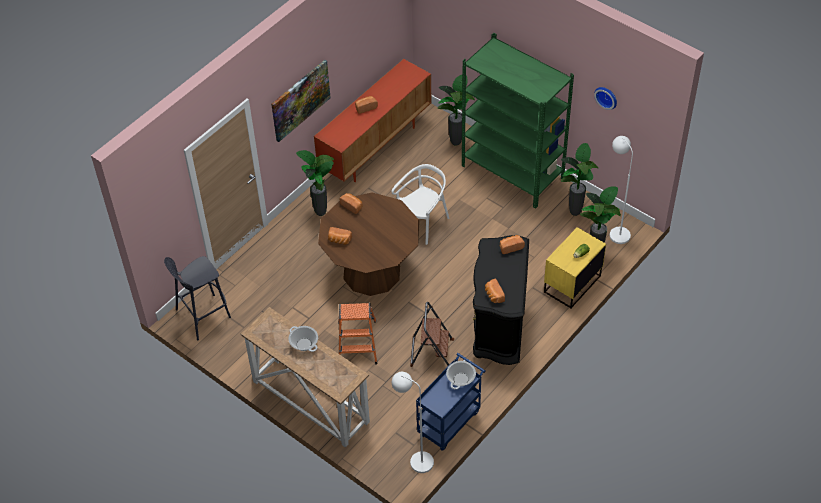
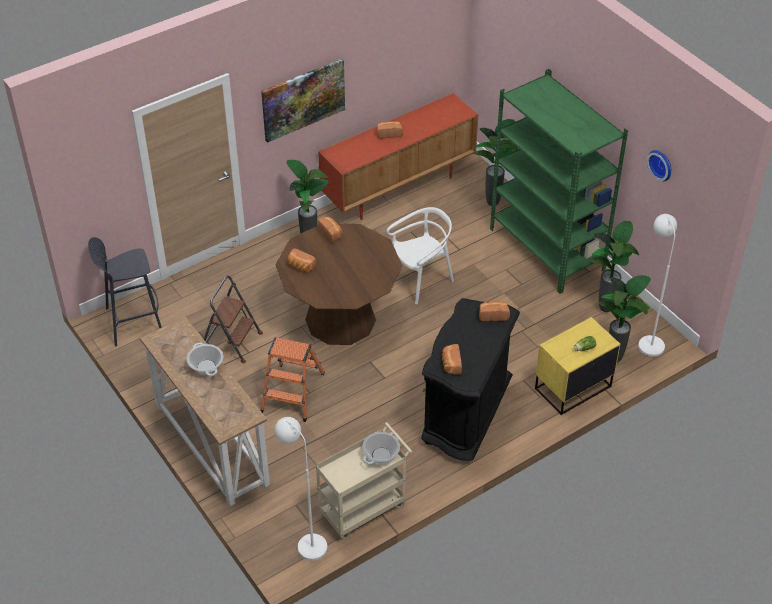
camera: 15 degrees right, 5 degrees down
(430, 352) = (372, 423): brown step ladder -> brown step ladder (229, 340)
(450, 423) = (364, 511): blue cart -> beige cart

